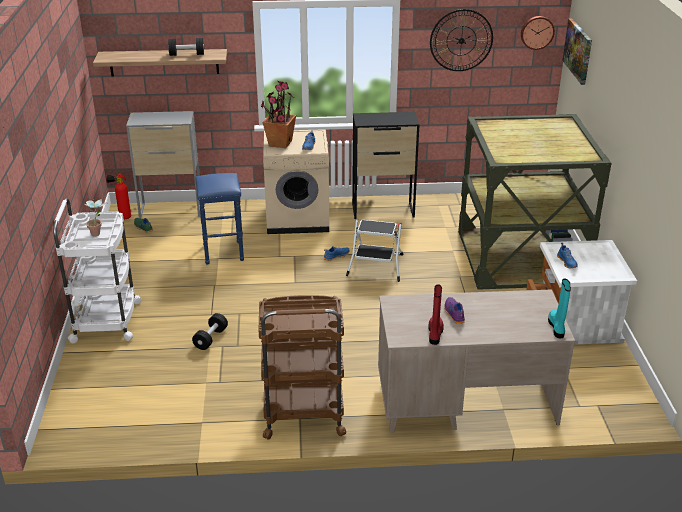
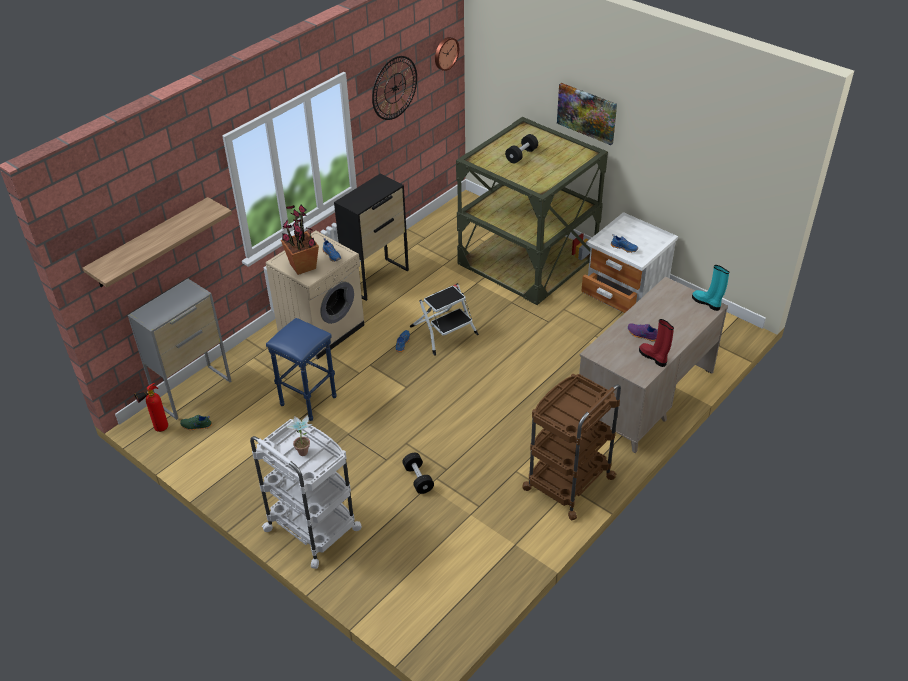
camera: 45 degrees left, 10 degrees up
(187, 54) = (183, 223): black dumbbell -> black dumbbell (521, 155)
(578, 50) = (498, 59): picture -> picture (587, 113)

